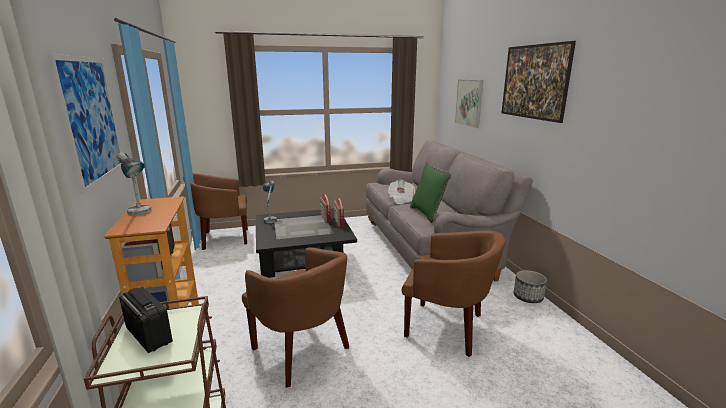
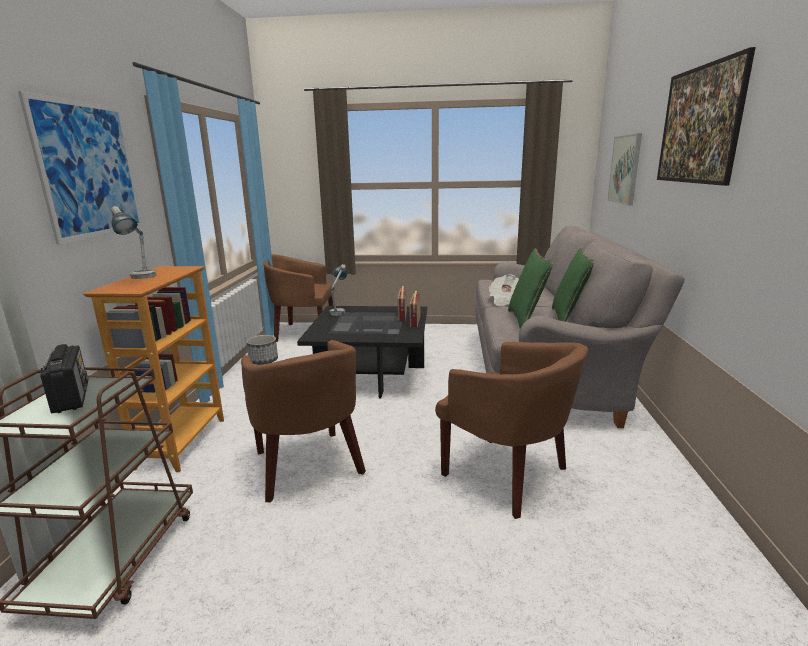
camera: 20 degrees right, 0 degrees up
(452, 209) = (568, 318): none -> green pillow
(528, 297) = (659, 458): planter -> planter (264, 361)

